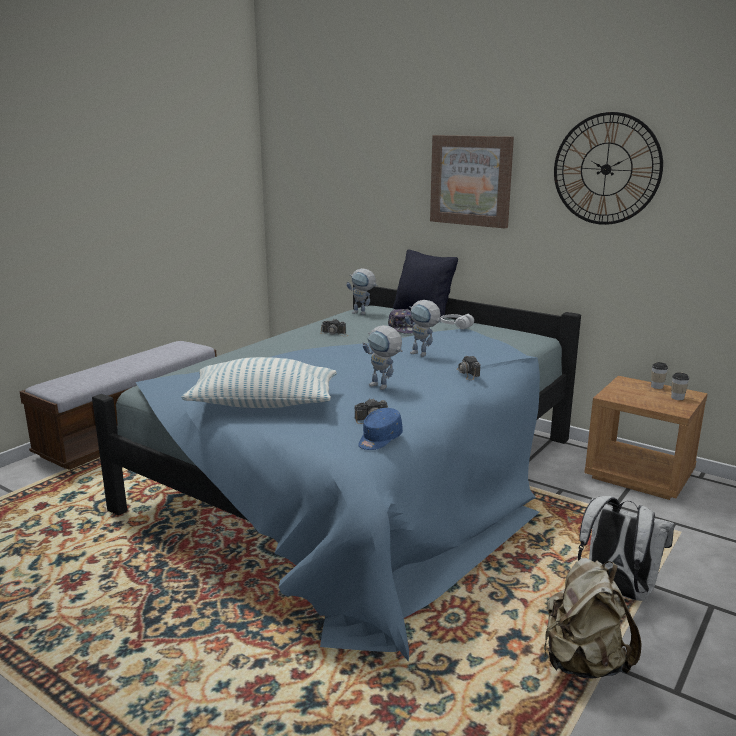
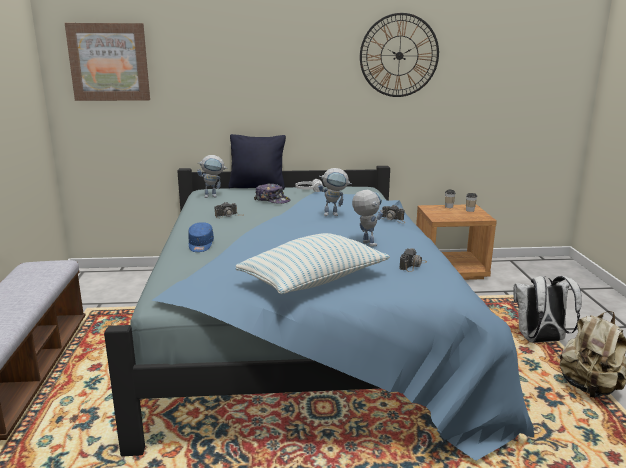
camera: 40 degrees left, 0 degrees up
(379, 439) = (447, 277): blue cap -> blue cap (200, 245)
(383, 387) = (365, 243): toy robot -> toy robot turned 120 degrees counterclockwise
(471, 180) = (288, 70): picture -> picture (109, 62)

